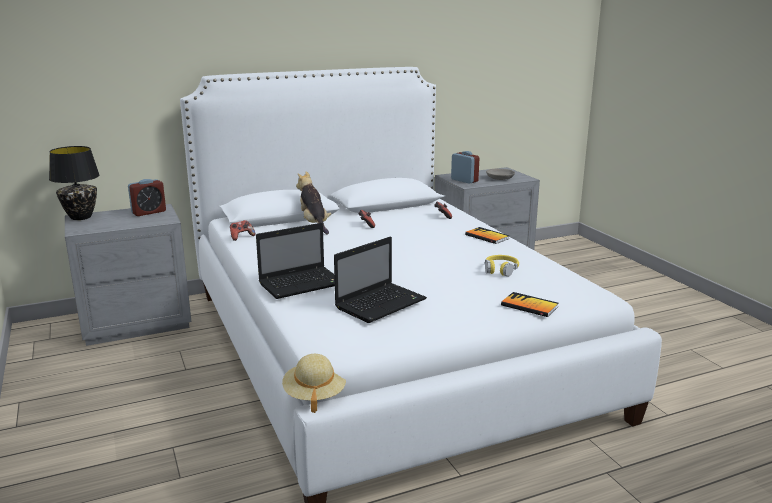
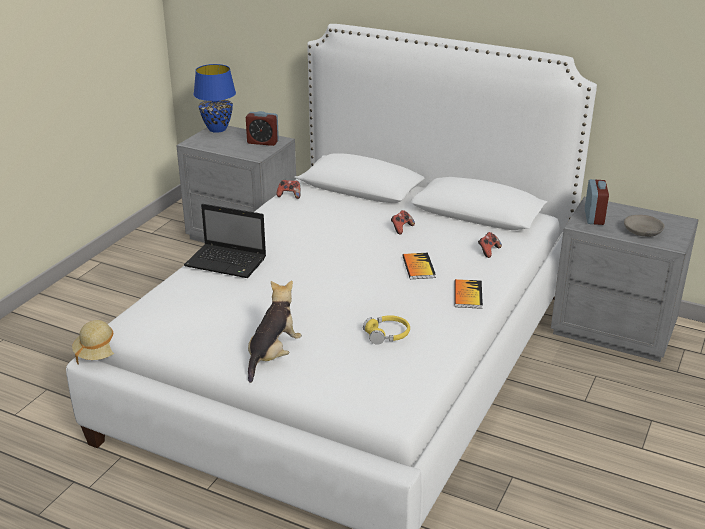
camera: 50 degrees right, 10 degrees up
(81, 217) = (218, 129): black table lamp -> blue table lamp
(314, 224) = (365, 207): plush toy -> plush toy (273, 355)
(381, 303) = (228, 310): laptop -> none
(529, 306) = (317, 379): book -> book (418, 267)

